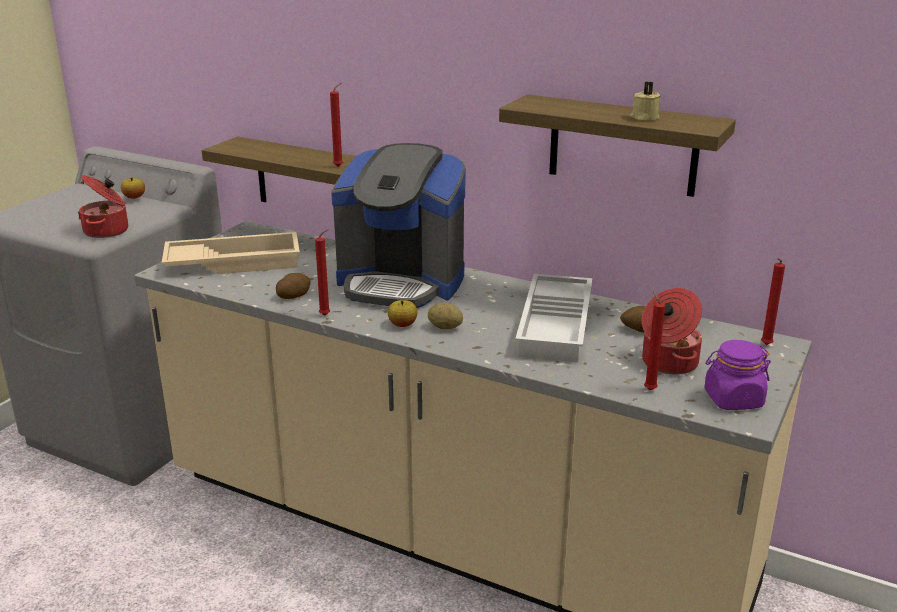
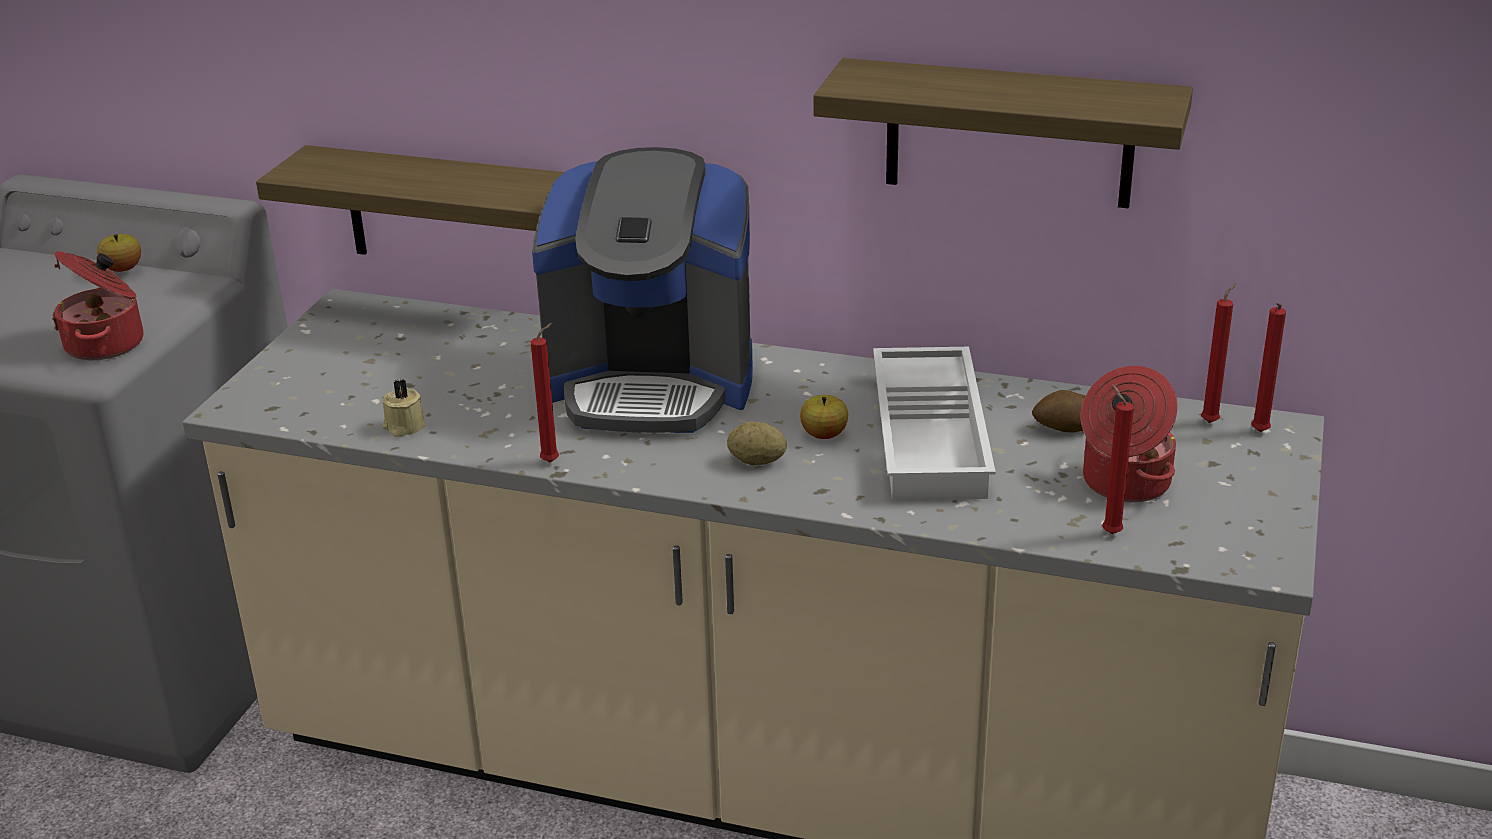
camera: 10 degrees left, 5 degrees up
(234, 262) = (350, 376): beige tray -> none
(294, 296) = (482, 431): potato -> none
(339, 166) = (519, 195): red candle -> red candle (1211, 421)
(402, 325) = (686, 465): apple -> apple (824, 435)
(644, 117) = (1052, 96): beige candle -> beige candle (404, 426)
(733, 399) = (1238, 534): purple jar -> none

